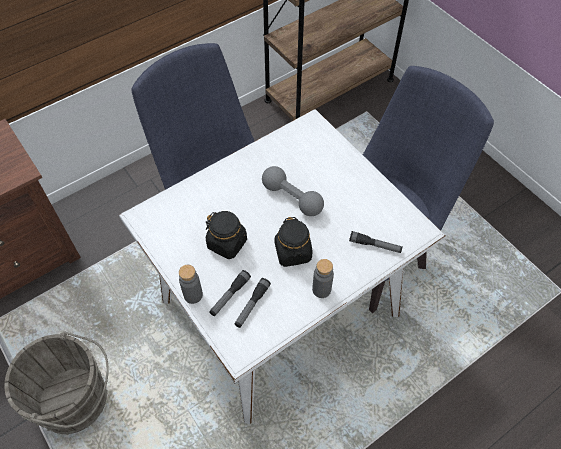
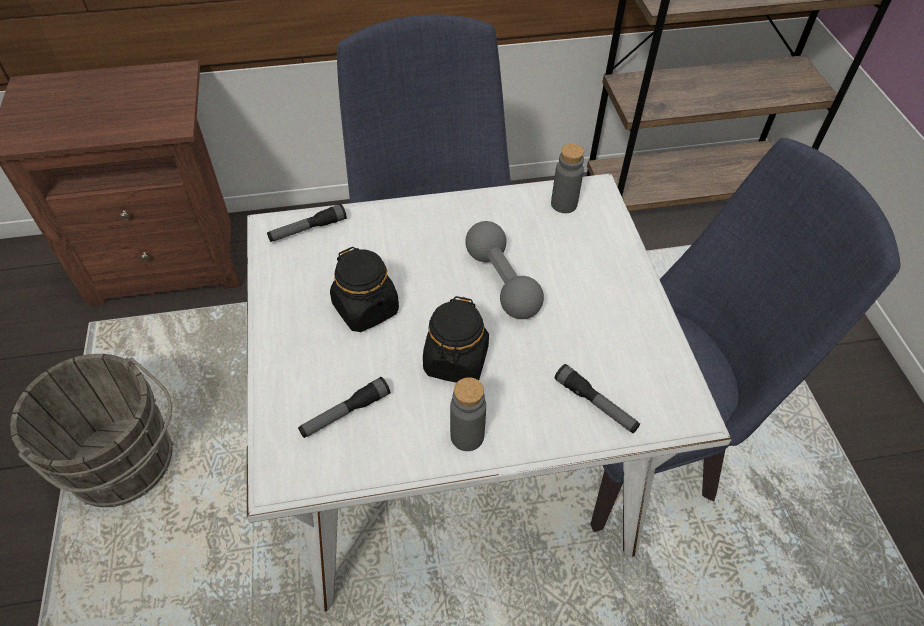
camera: 25 degrees right, 5 degrees down
(193, 295) = (270, 361): grey bottle -> grey bottle (564, 204)
(230, 296) = (321, 385): flashlight -> flashlight (308, 229)

